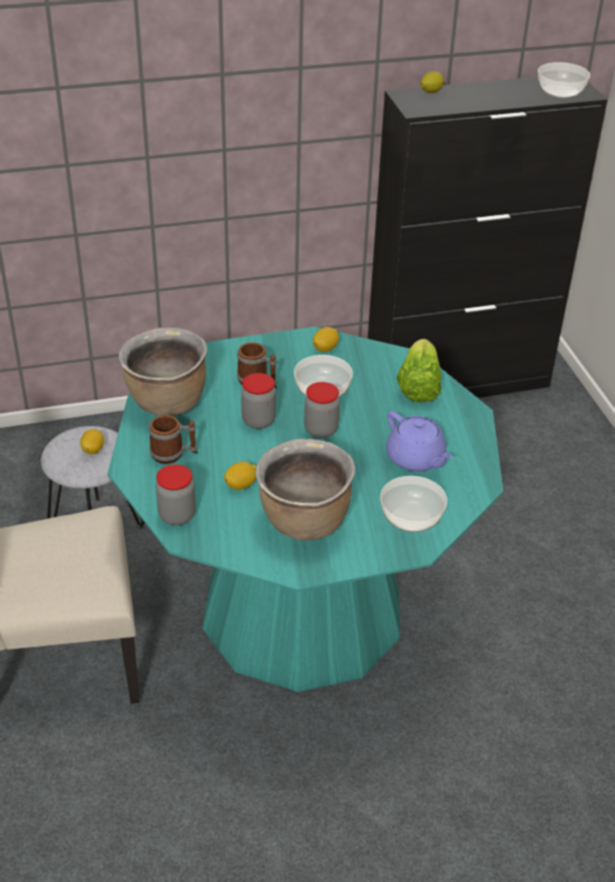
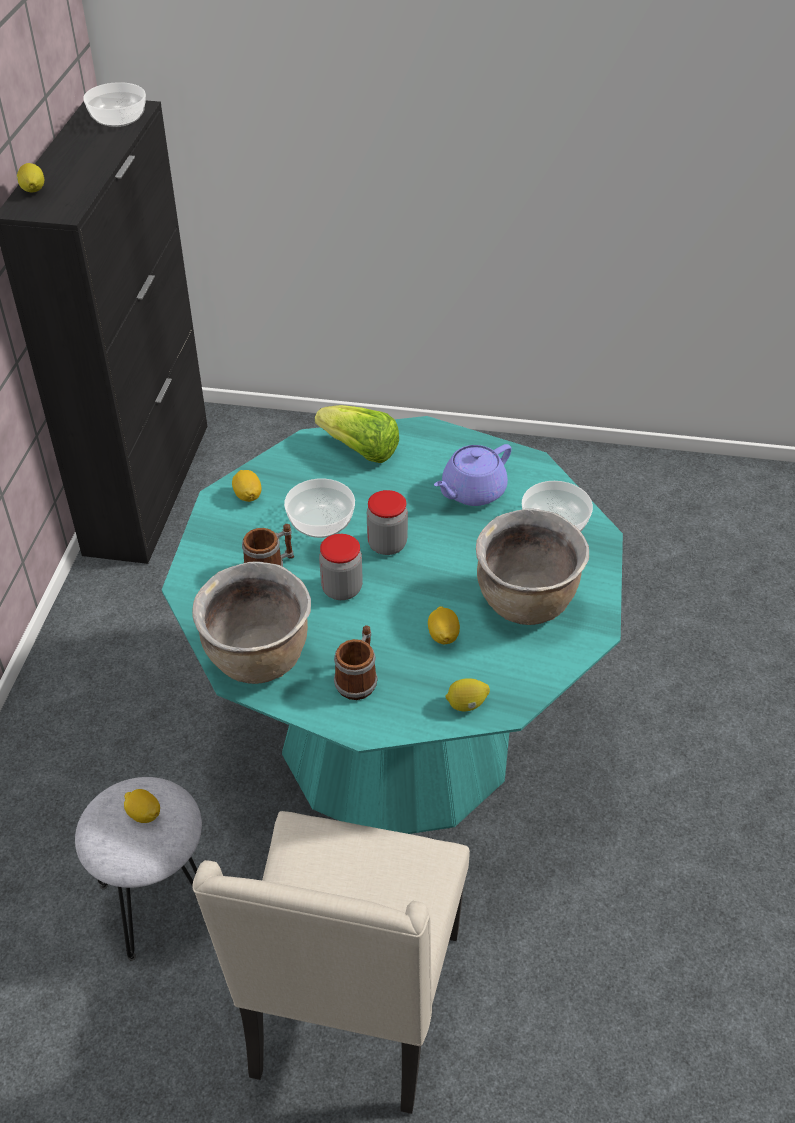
camera: 65 degrees left, 5 degrees up
(177, 515) = (466, 704): jar -> lemon
(416, 459) = (472, 491): purple teapot -> purple teapot turned 150 degrees clockwise

